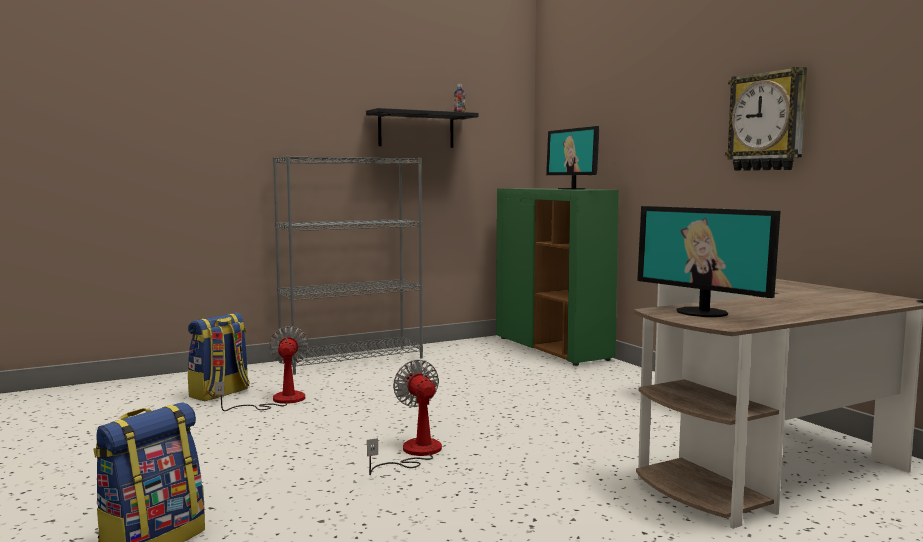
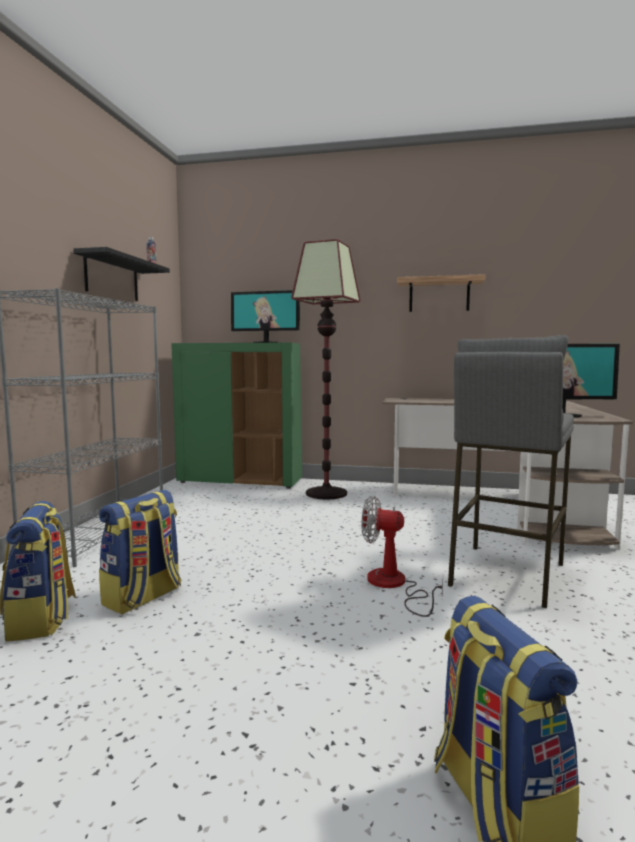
camera: 50 degrees left, 0 degrees up
(277, 401) = (143, 597): fan -> backpack
(522, 486) = (505, 574): none -> grey stool
(594, 378) = (326, 493): none -> floor lamp
(767, 121) = (439, 295): wall clock -> shelf

